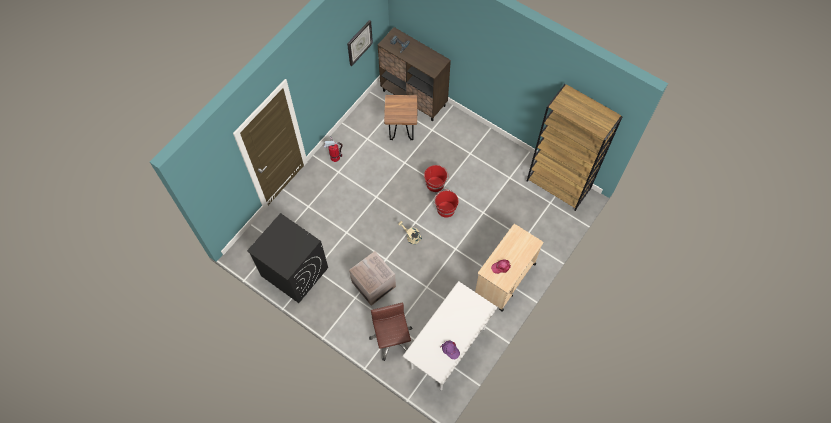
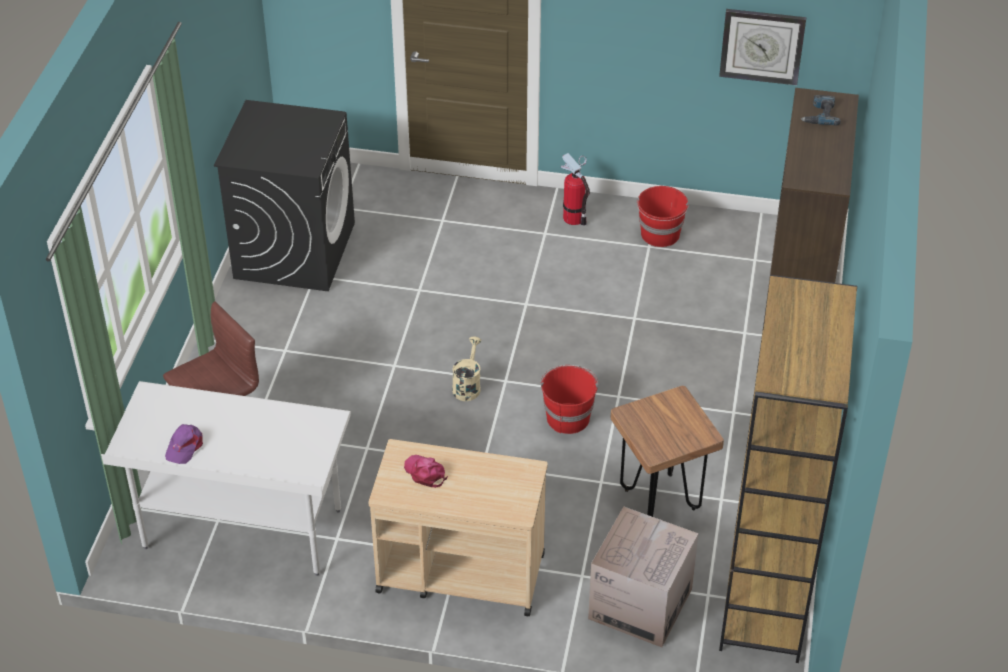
camera: 65 degrees right, 20 degrees down
(373, 284) = (328, 367): cardboard box -> cardboard box (640, 604)
(401, 131) = (705, 289): brown stool -> brown stool (660, 499)
(435, 184) = (617, 382): red bucket -> red bucket (660, 235)

